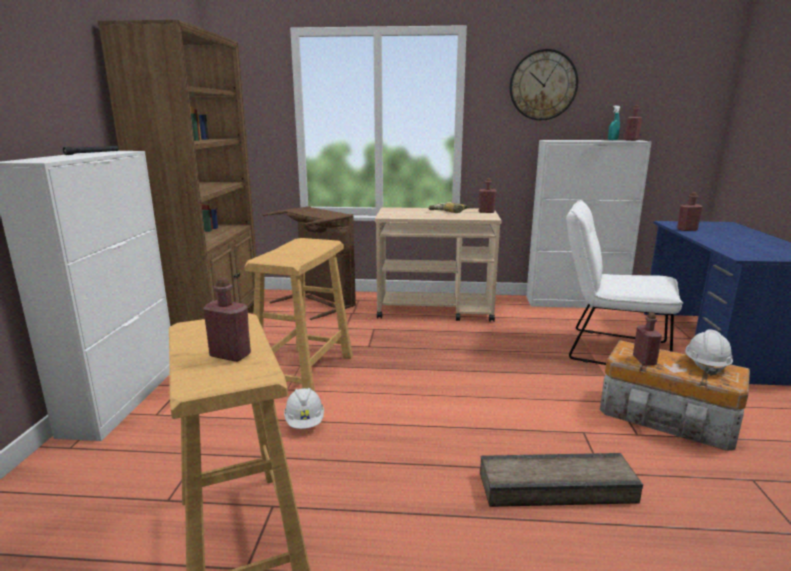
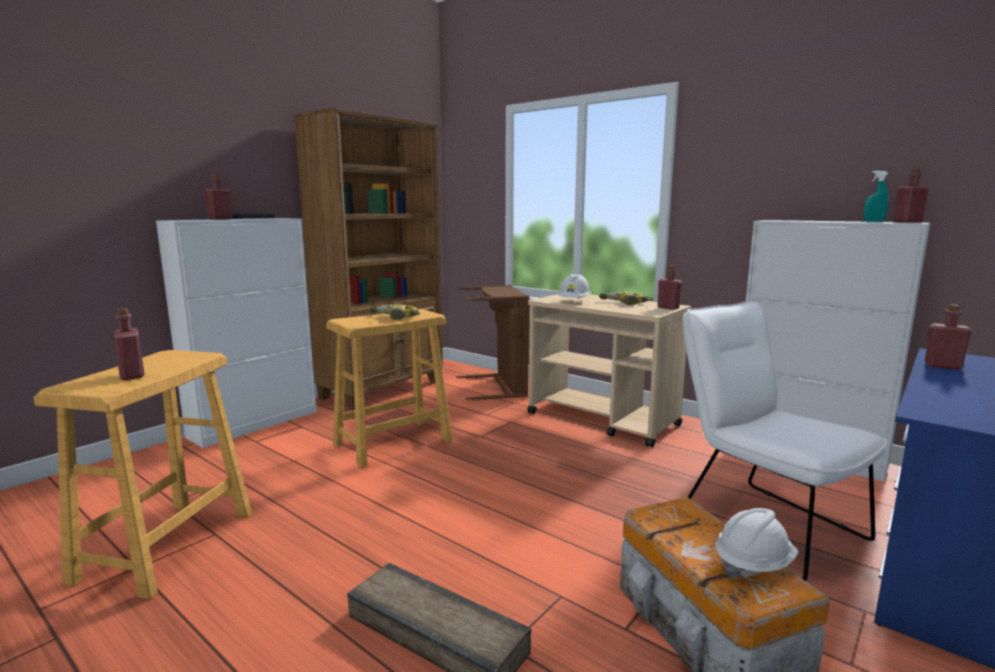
camera: 35 degrees right, 5 degrees down
(305, 249) = (394, 317): none -> power drill
(305, 422) = (331, 482): white hard hat -> white hard hat (574, 301)
(543, 85) = (775, 147): wall clock -> none
(644, 360) = (667, 528): red bottle -> red bottle (220, 219)

